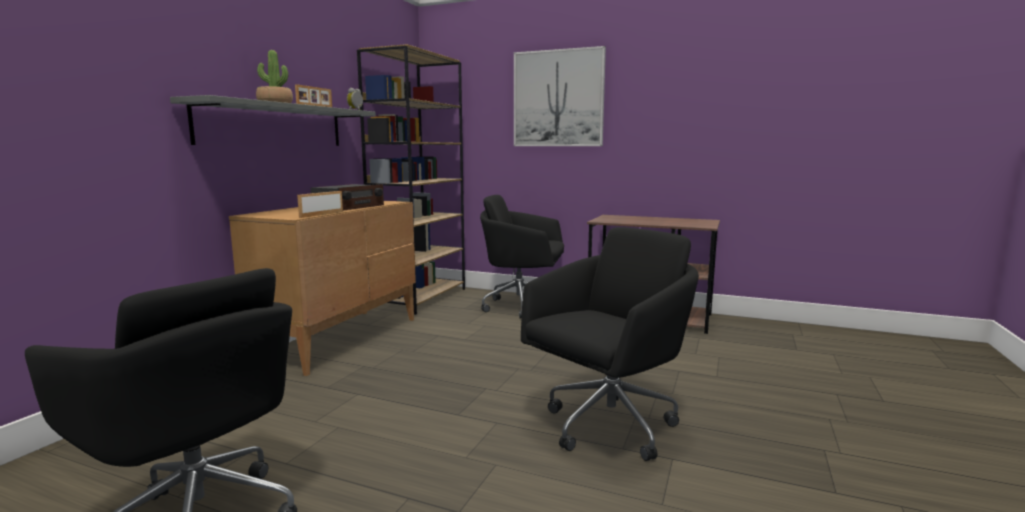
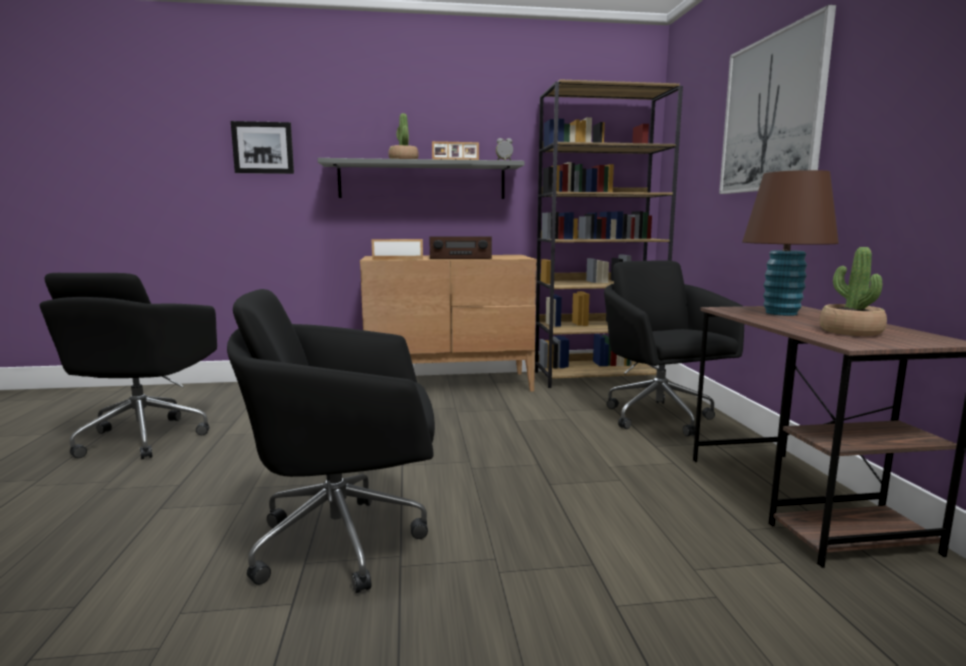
camera: 60 degrees right, 0 degrees up
(82, 69) = (263, 148): none -> picture
(605, 429) = (348, 542): black office chair -> black office chair turned 150 degrees clockwise
(624, 219) = (781, 313): none -> brown table lamp
(680, 222) = (850, 331): none -> potted plant

